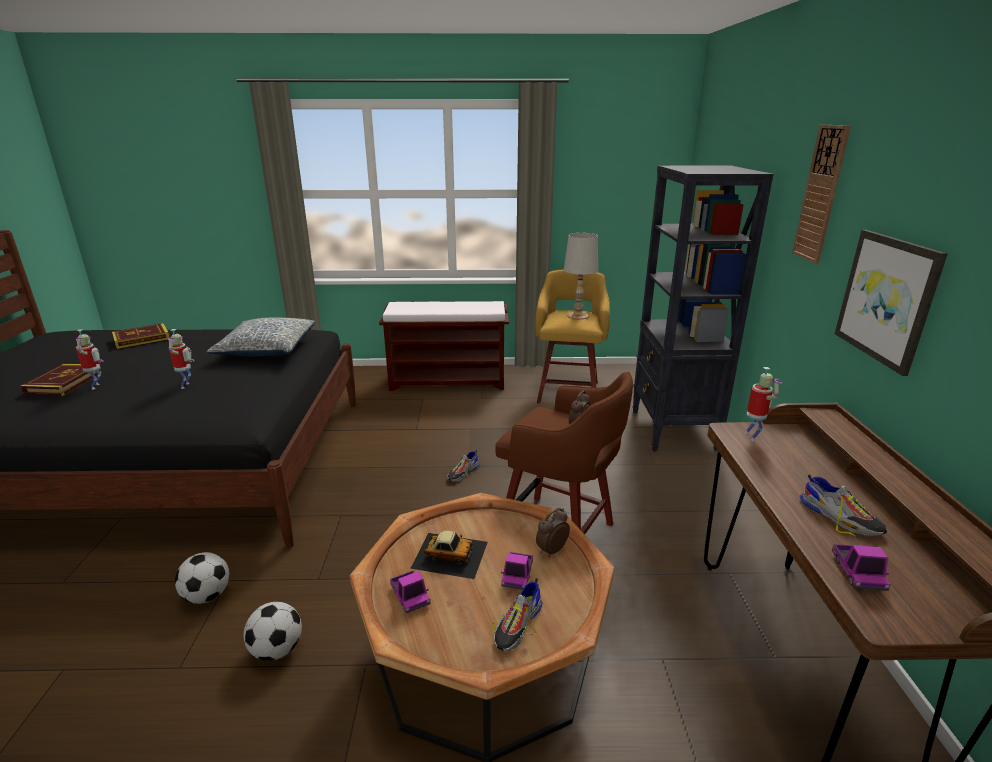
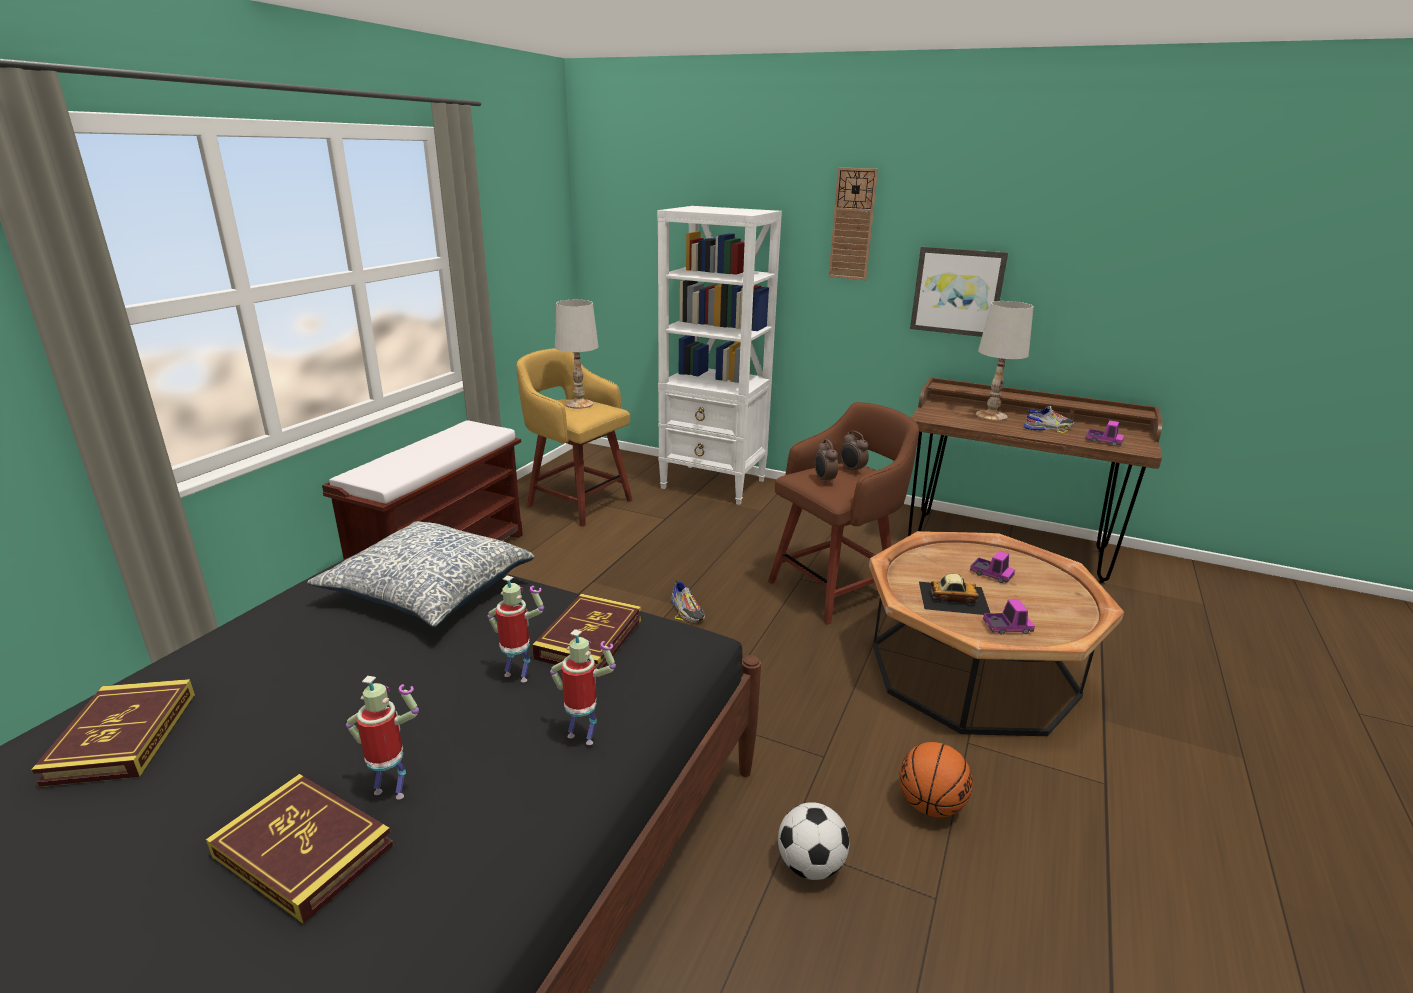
camera: 65 degrees left, 0 degrees up
(226, 392) = (589, 639): none -> book
(277, 650) = (930, 805): football -> basketball
(449, 554) = (953, 597): toy car -> toy car turned 60 degrees clockwise
(518, 625) = (1050, 588): shoe -> none
(551, 550) = (962, 553): alarm clock -> alarm clock (824, 480)
(673, 430) = (714, 484): black bookcase -> white bookcase
(752, 437) = (939, 415): toy robot -> toy robot (583, 736)
(813, 470) = (991, 416): none -> white table lamp

